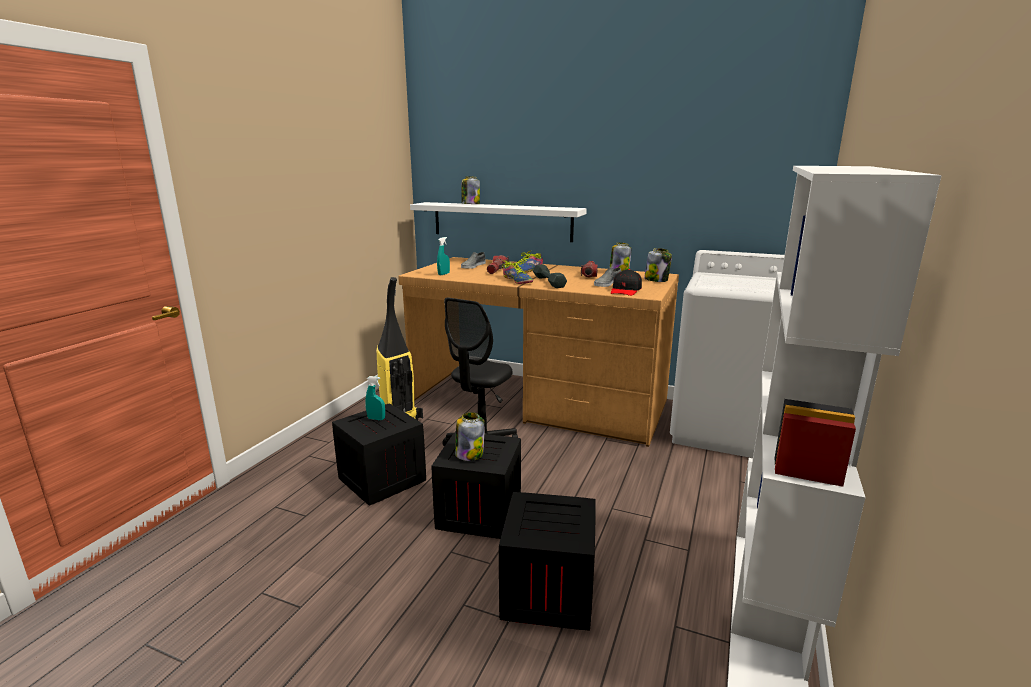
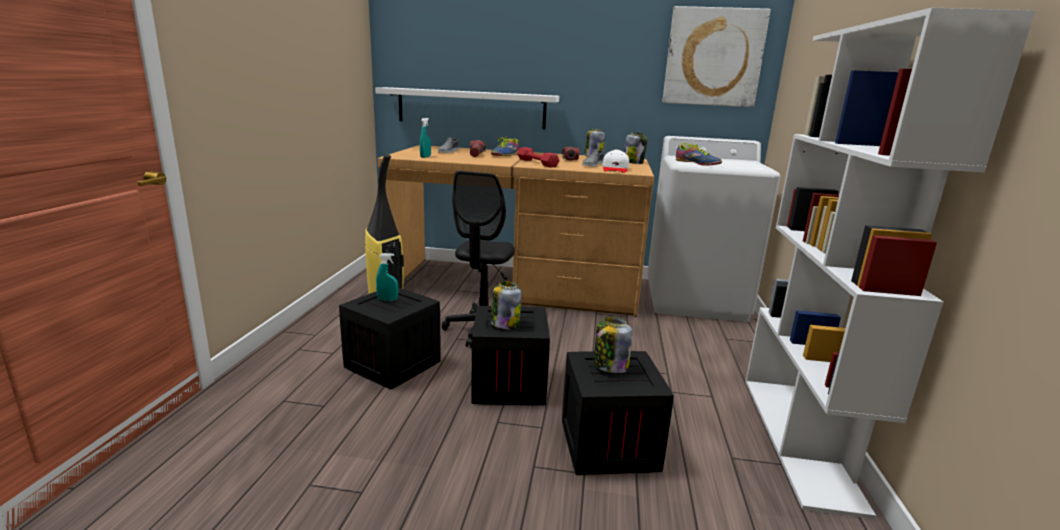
camera: 15 degrees left, 0 degrees up
(470, 204) = (440, 89): jar -> jar (610, 366)
(517, 280) = (506, 162): shoe -> shoe (697, 163)
(548, 282) = (537, 163): grey dumbbell -> red dumbbell
(625, 290) = (615, 169): black cap -> white cap
(752, 165) = (713, 57): none -> picture

